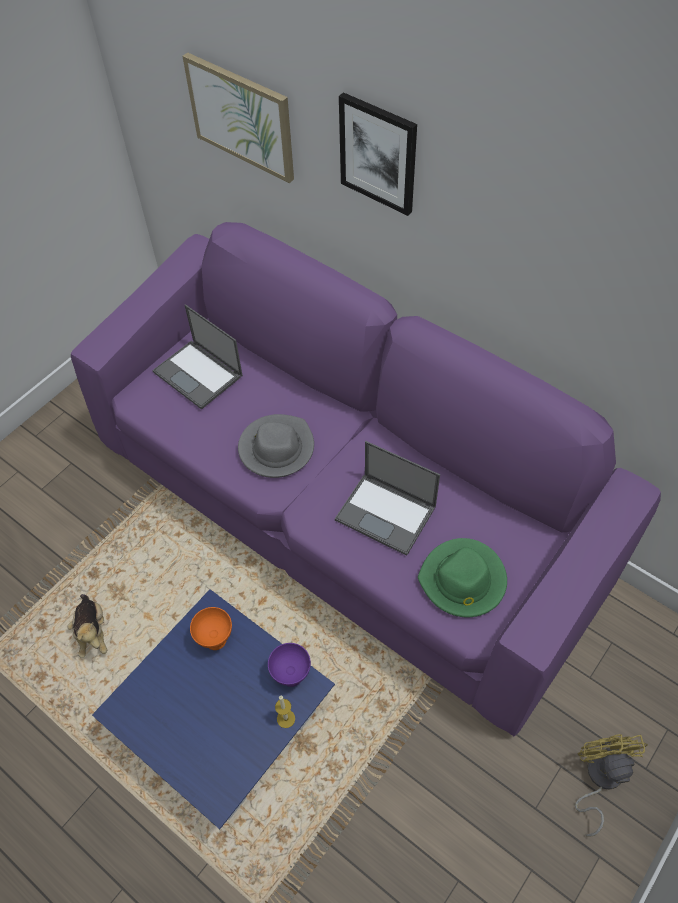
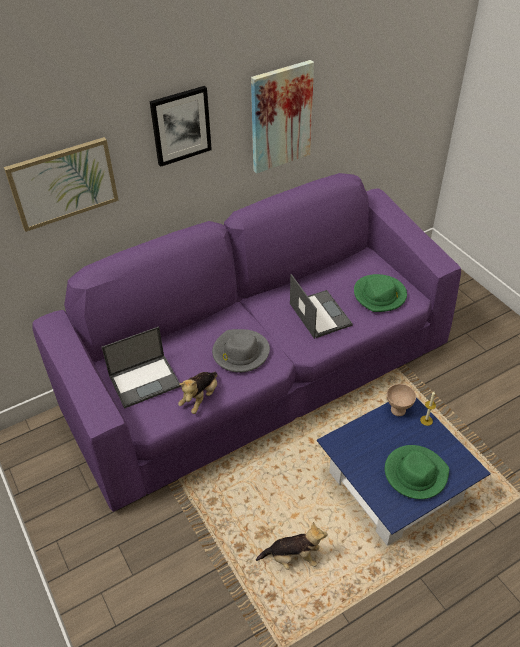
camera: 70 degrees left, 10 degrees down
(189, 723) = (415, 473): none -> green hat
(192, 435) = (200, 398): none -> plush toy
(216, 640) = (358, 444): orange bowl -> none
(290, 676) = (398, 410): purple bowl -> beige bowl
(387, 513) = (319, 314): laptop -> laptop turned 75 degrees counterclockwise
(524, 254) = (280, 117): none -> picture
(599, 778) = (475, 320): yellow fan -> none

